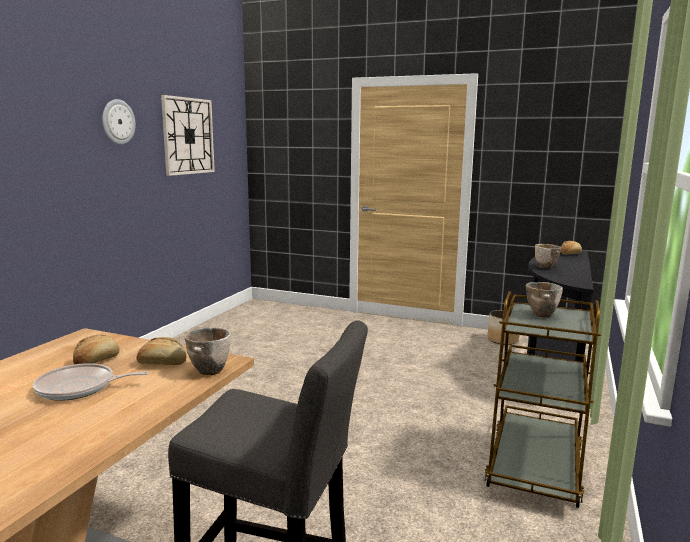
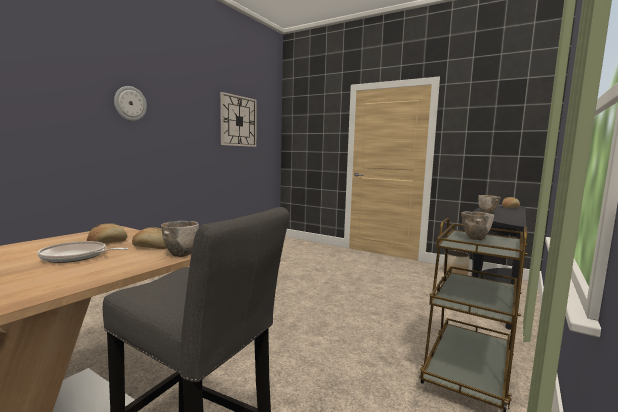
camera: 10 degrees right, 5 degrees down
(118, 122) = (187, 105): wall clock -> wall clock (130, 103)

